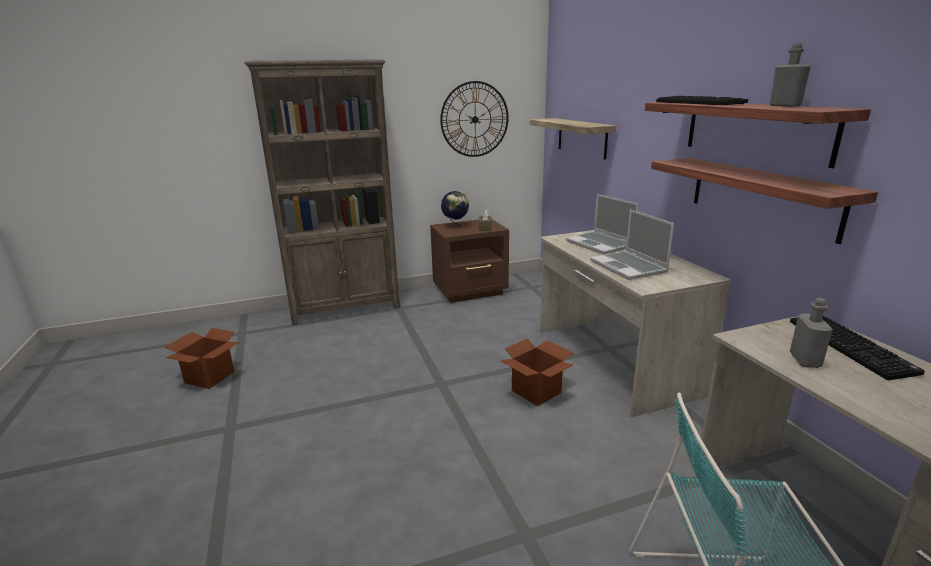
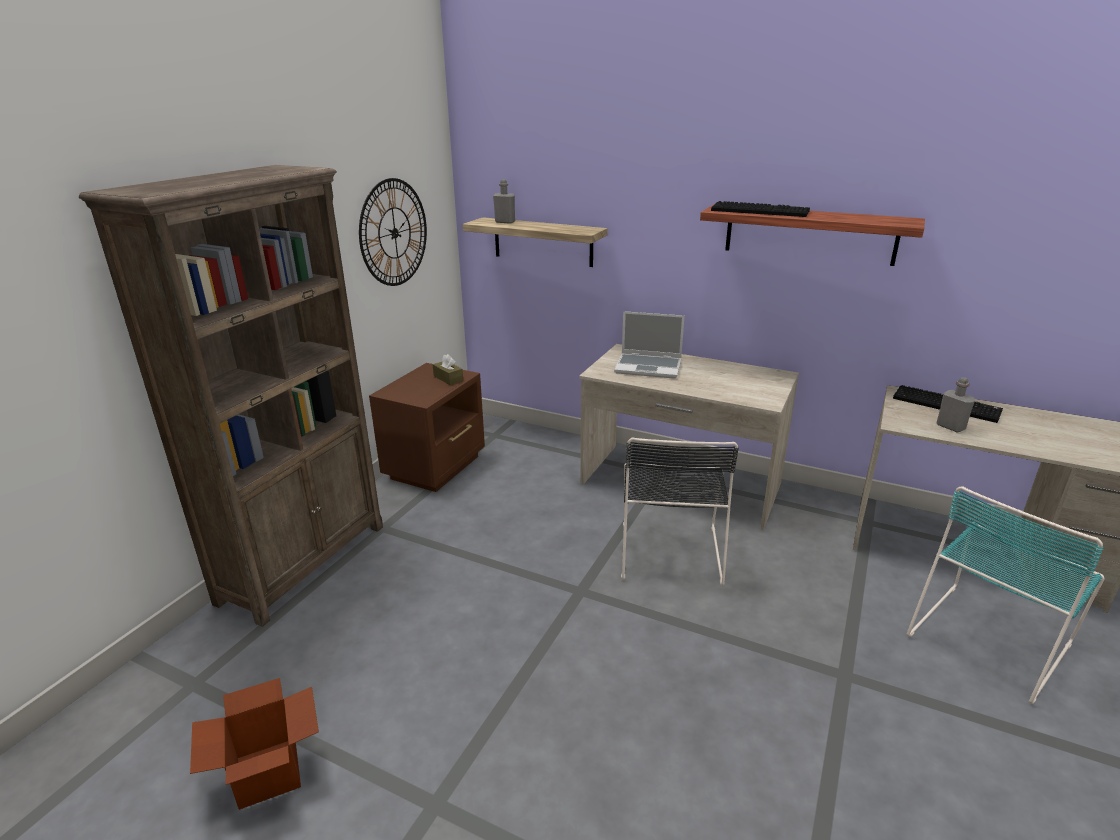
camera: 45 degrees left, 5 degrees up
(455, 226) = (409, 388): globe -> none
(536, 392) = (670, 549): cardboard box -> black chair
(629, 267) = (719, 385): laptop -> none
(761, 196) = (821, 293): shelf -> none
(785, 106) = (853, 215): grey bottle -> grey bottle (505, 222)

